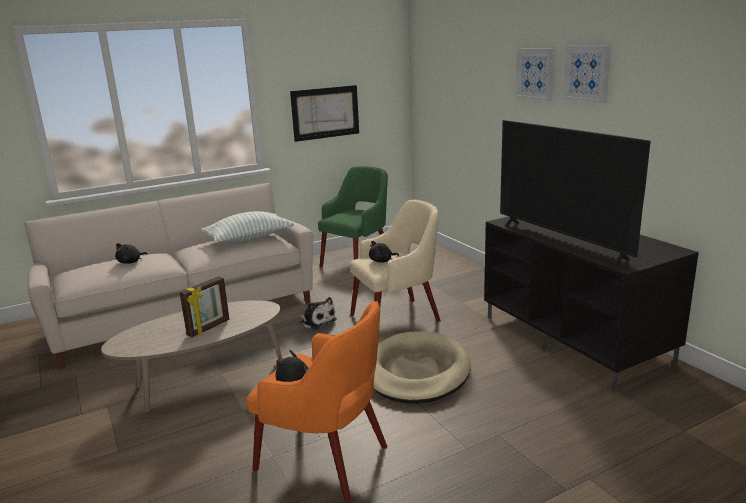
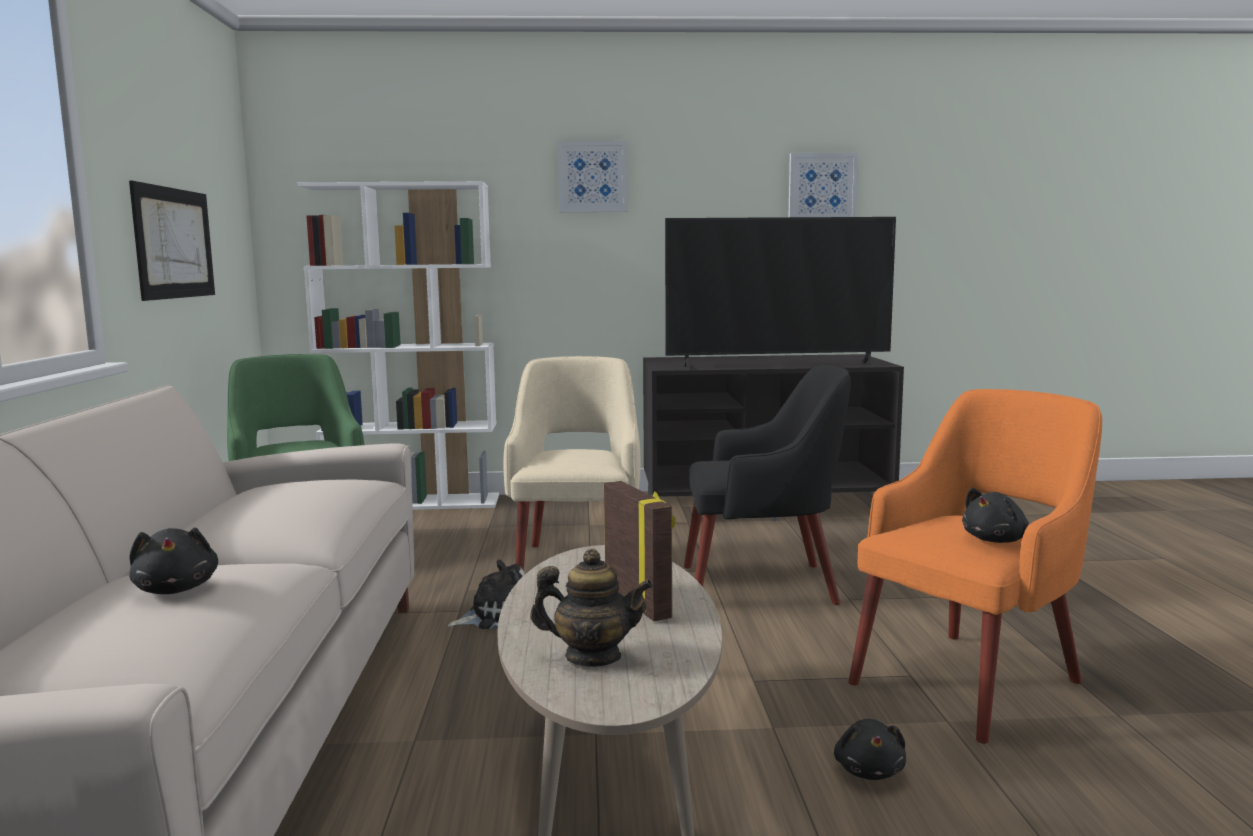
camera: 65 degrees left, 10 degrees down
(152, 333) = (592, 657): none -> teapot
(249, 238) = (302, 488): pillow -> none
(382, 261) = (573, 459): black plush toy -> black plush toy (869, 770)
(416, 372) = (764, 584): beige dog bed -> black armchair
(444, 256) = (414, 503): none -> white bookcase
(587, 73) = (685, 172): picture -> picture (822, 188)

